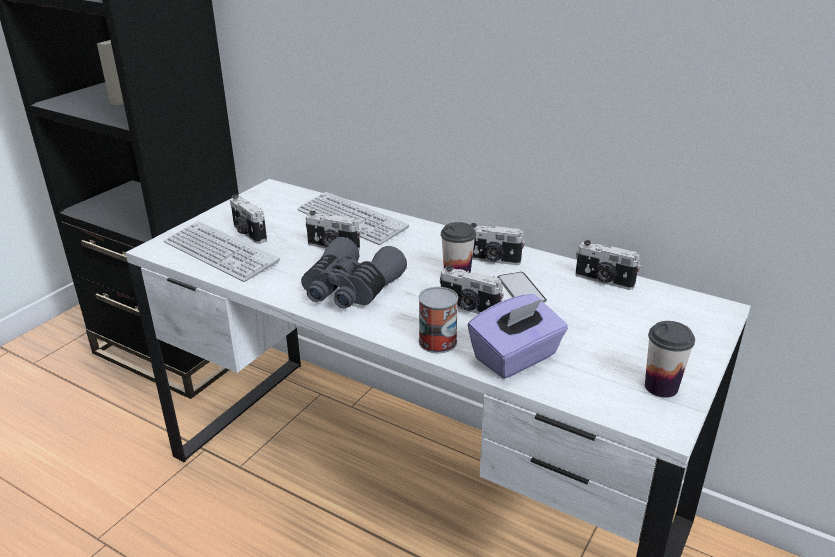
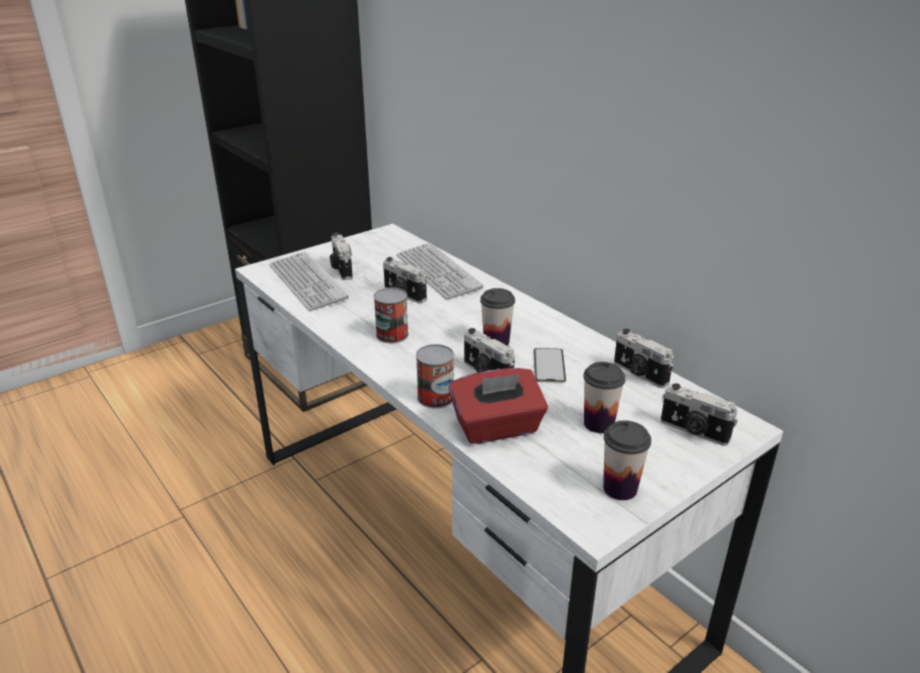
camera: 20 degrees right, 0 degrees up
(350, 289) = (392, 335): grey binoculars -> can
(492, 260) = (541, 332): camera -> camera (693, 431)
(516, 358) = (497, 428): purple tissue box -> red tissue box
(602, 333) = (598, 424): none -> cup

